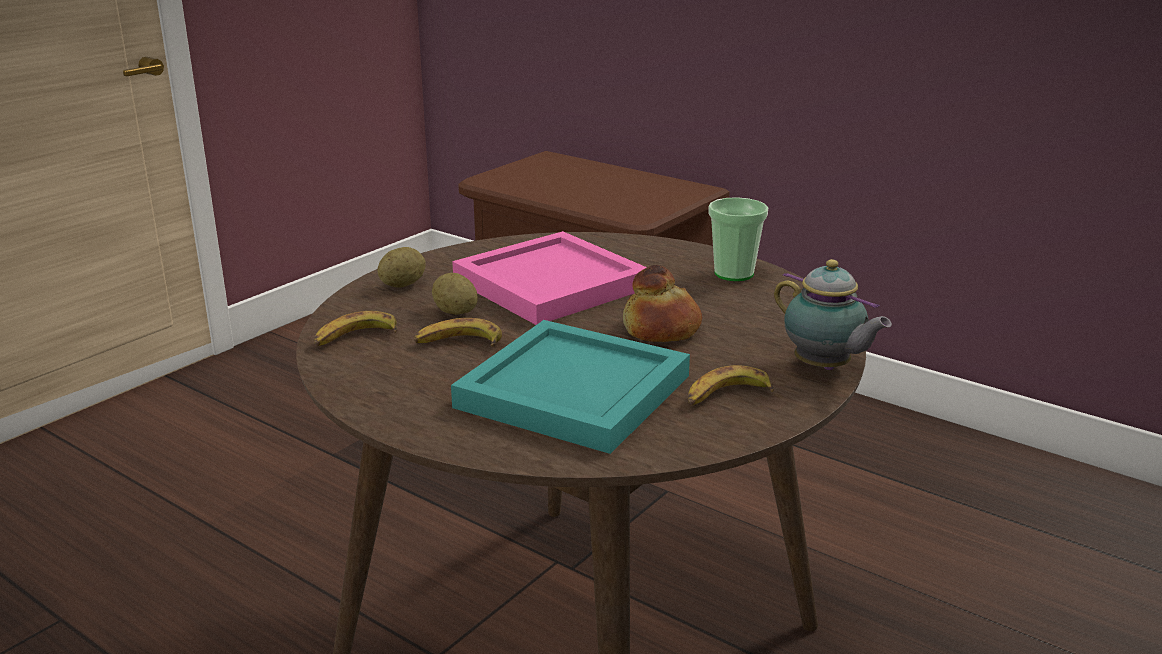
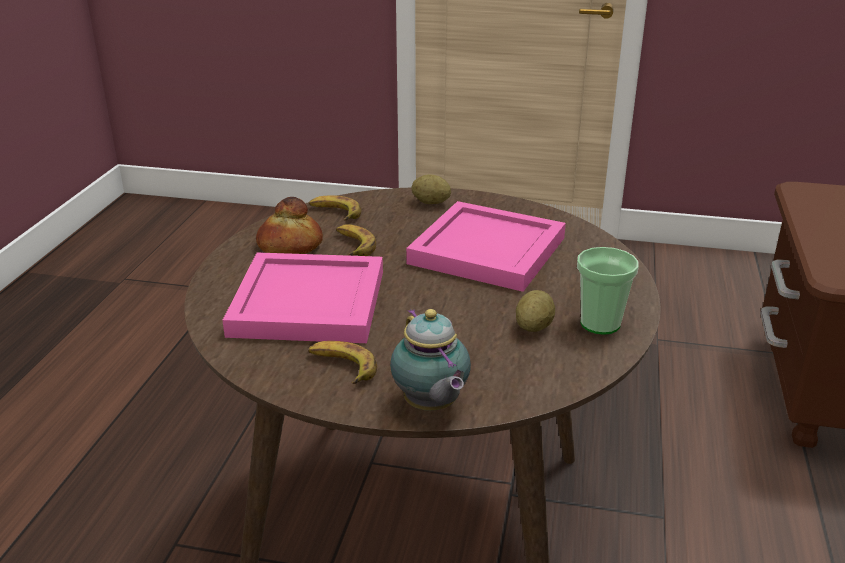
camera: 65 degrees right, 5 degrees up
(455, 312) = (402, 231): potato -> potato (533, 327)
(569, 392) = (307, 302): turquoise tray -> pink tray
(662, 328) = (445, 314): bread -> bread (290, 246)
(824, 368) = (431, 406): teapot -> teapot turned 45 degrees counterclockwise

